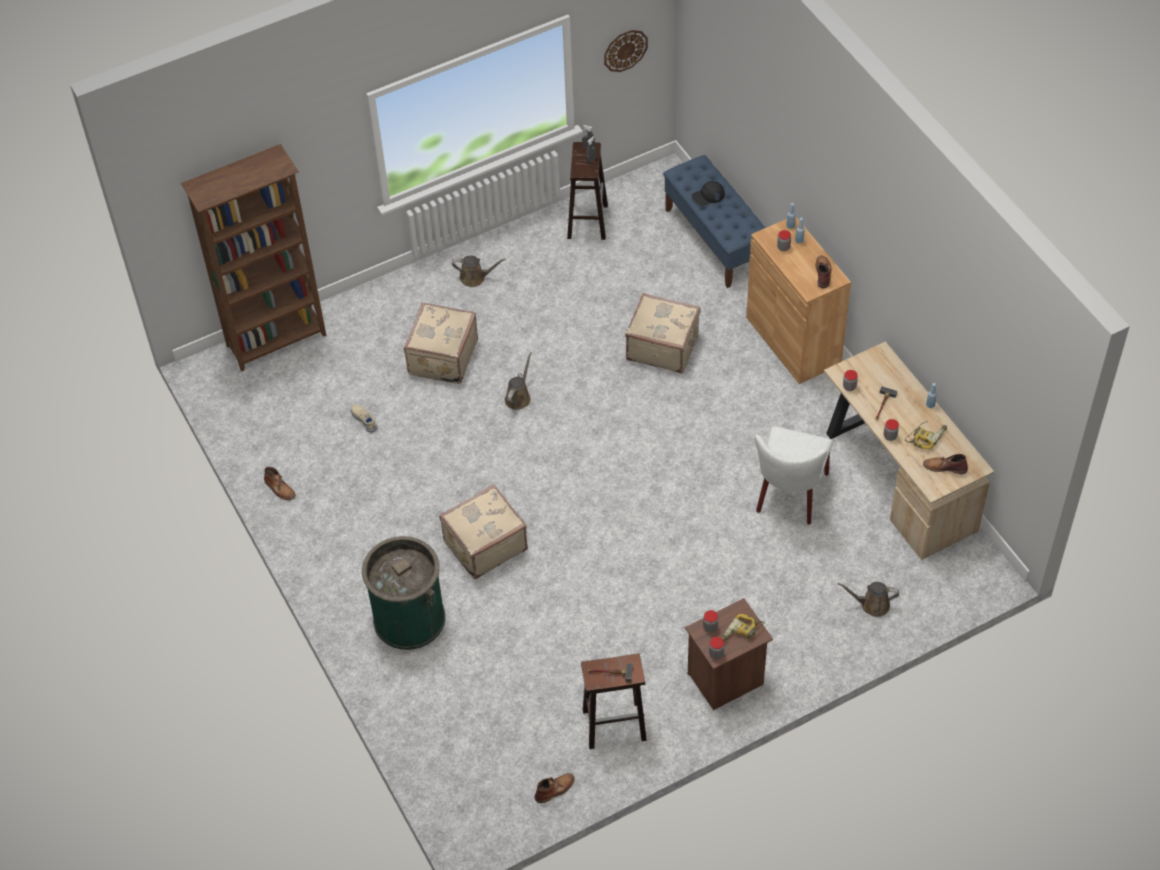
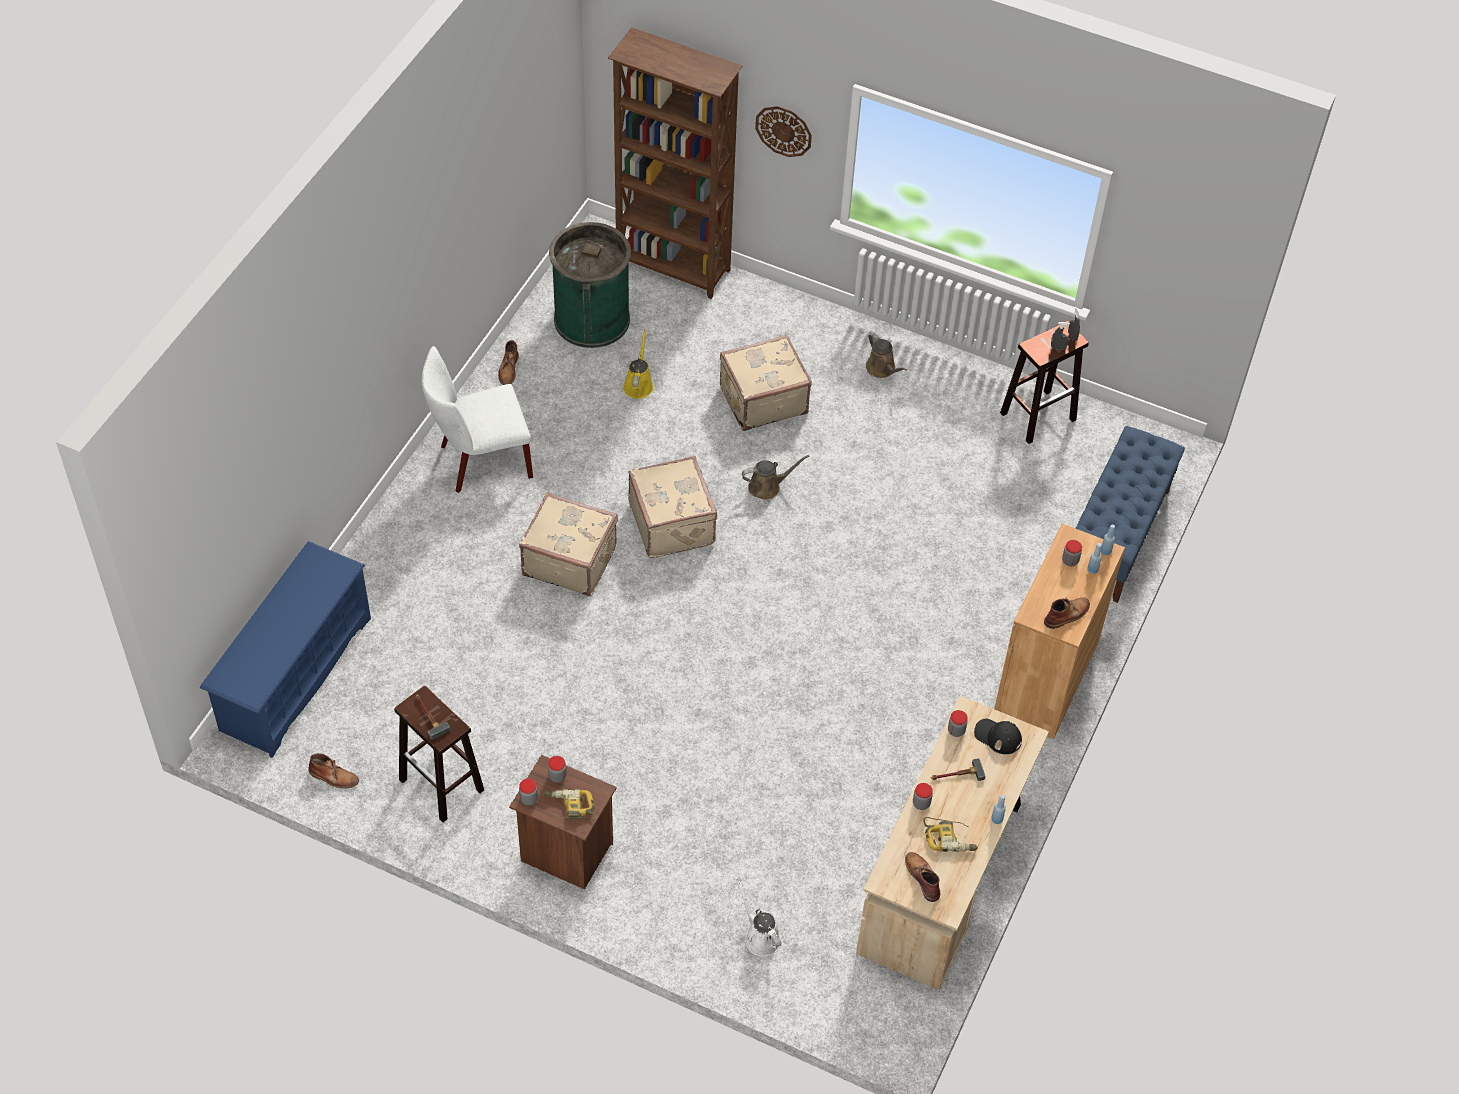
camera: 50 degrees right, 0 degrees up
(364, 419) = (638, 384): beige shoe -> yellow watering can
(409, 618) = (440, 550): green trash can -> green trash can (592, 319)
(444, 768) = (295, 674): none -> blue shoe rack
(625, 50) = (1171, 267): wall clock -> wall clock (783, 131)
(662, 346) = (935, 568): beige suitcase -> beige suitcase (673, 523)
(708, 196) = (1127, 479): black cap -> black cap (997, 736)
(790, 496) = (839, 785): white chair -> white chair (480, 461)
(872, 605) = (760, 937): brown watering can -> white watering can

